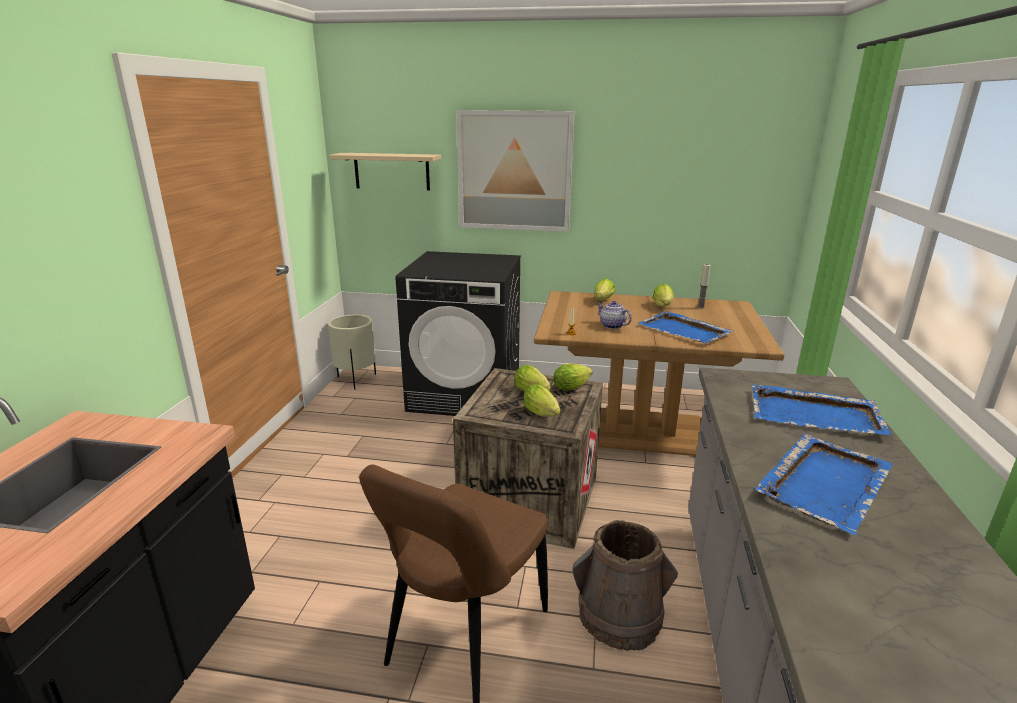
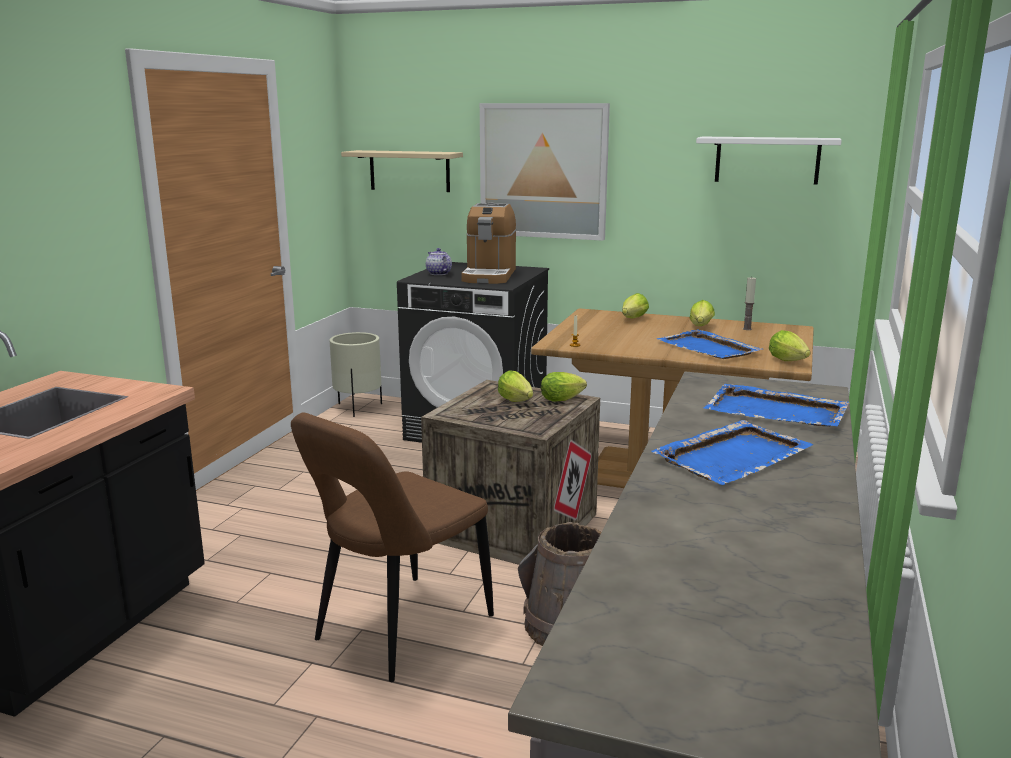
camera: 10 degrees right, 5 degrees down
(475, 266) = (489, 275): none -> coffee machine
(543, 415) = (517, 419): lettuce -> lettuce (789, 361)
(611, 325) = (626, 341): teapot -> teapot (438, 273)
(710, 161) = (767, 160): none -> white shelf

